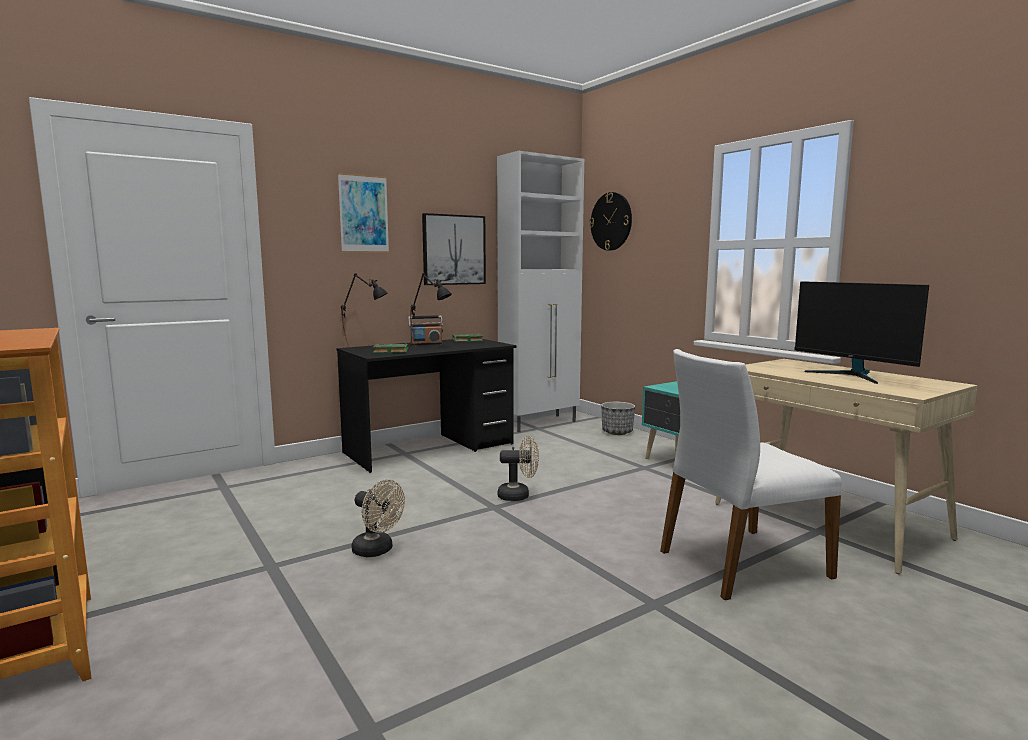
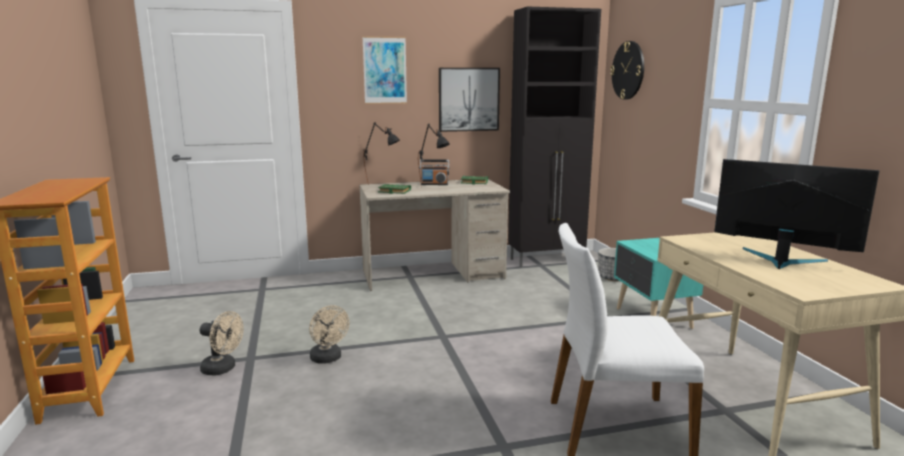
camera: 20 degrees right, 5 degrees up
(430, 448) = (433, 274): black desk -> beige desk
(519, 495) = (471, 329): beige fan -> beige fan (223, 369)
(540, 423) = (547, 260): white cabinet -> black cabinet
(852, 375) = (781, 260): monitor -> monitor turned 135 degrees clockwise

